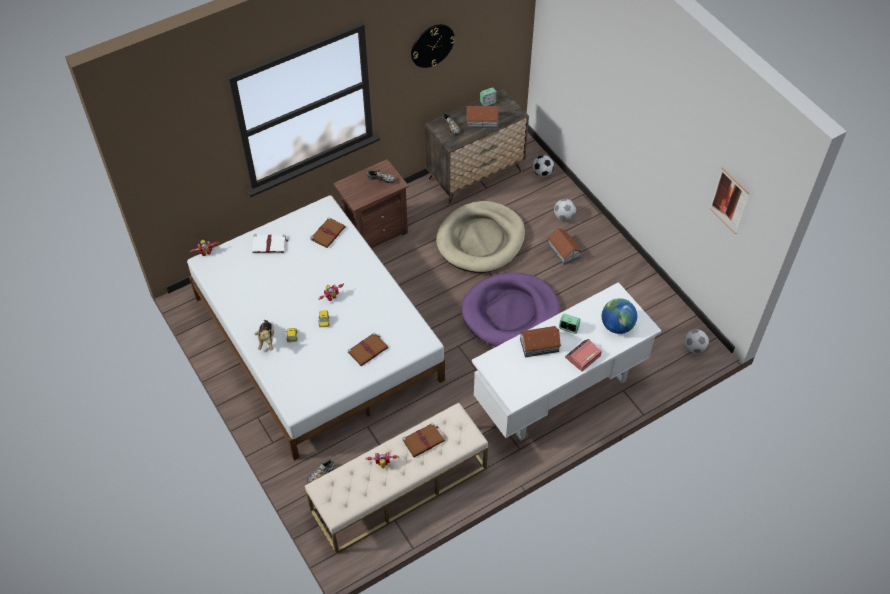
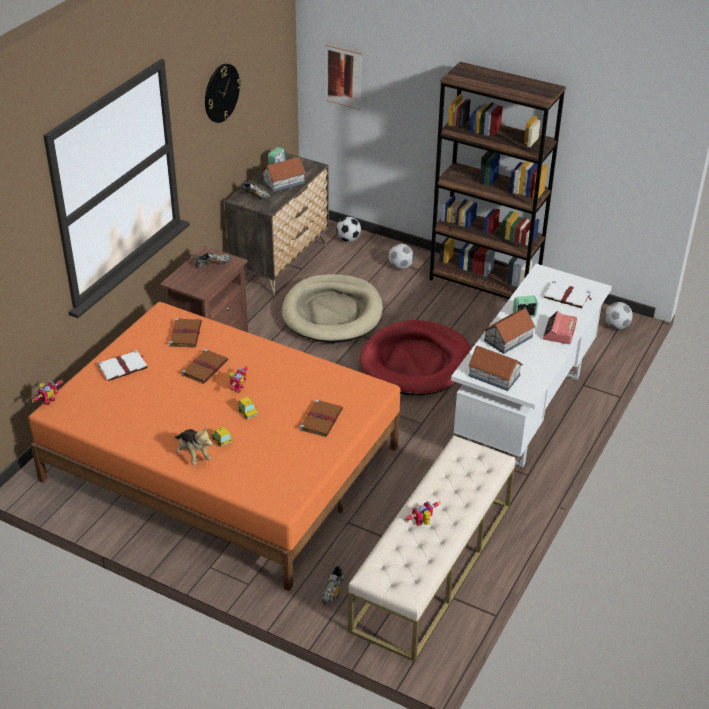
camera: 30 degrees left, 15 degrees down
(317, 338) = (221, 462): white bed -> orange bed
(424, 440) = (448, 482): brown book -> brown book (205, 367)
(510, 312) = (415, 362): purple dog bed -> red dog bed
(564, 250) = (424, 293): toy house -> toy house (494, 375)
(617, 326) = (567, 297): globe -> white book
(618, 261) = (484, 283): none -> brown bookcase
(729, 200) = (620, 127): picture -> picture (344, 77)

